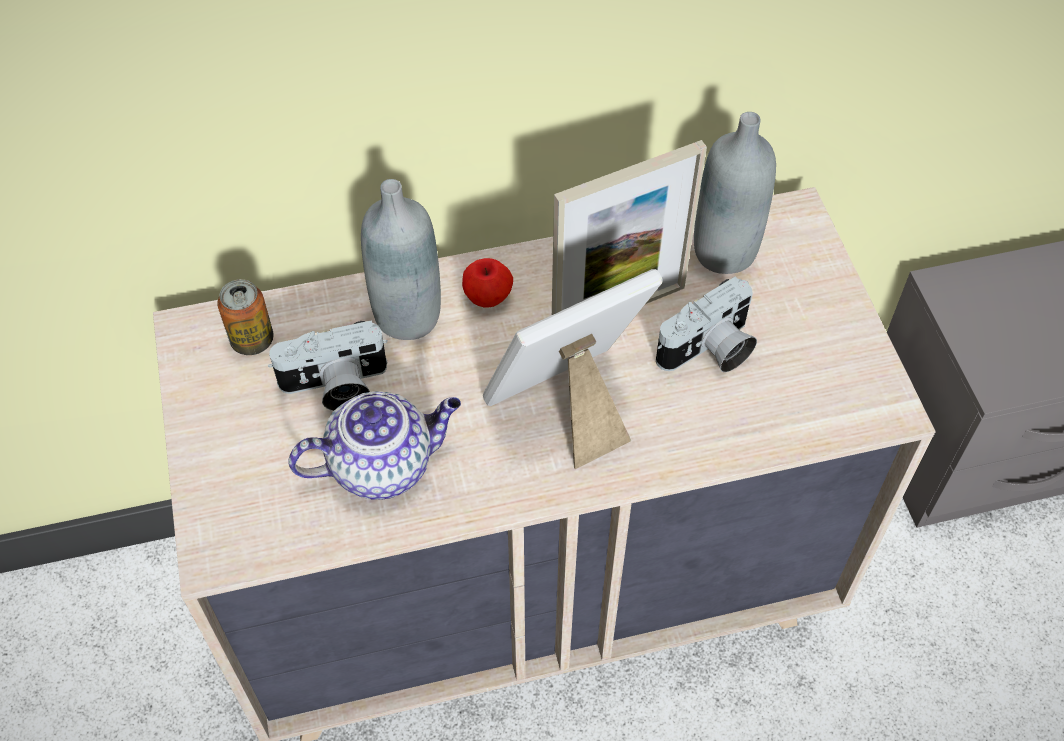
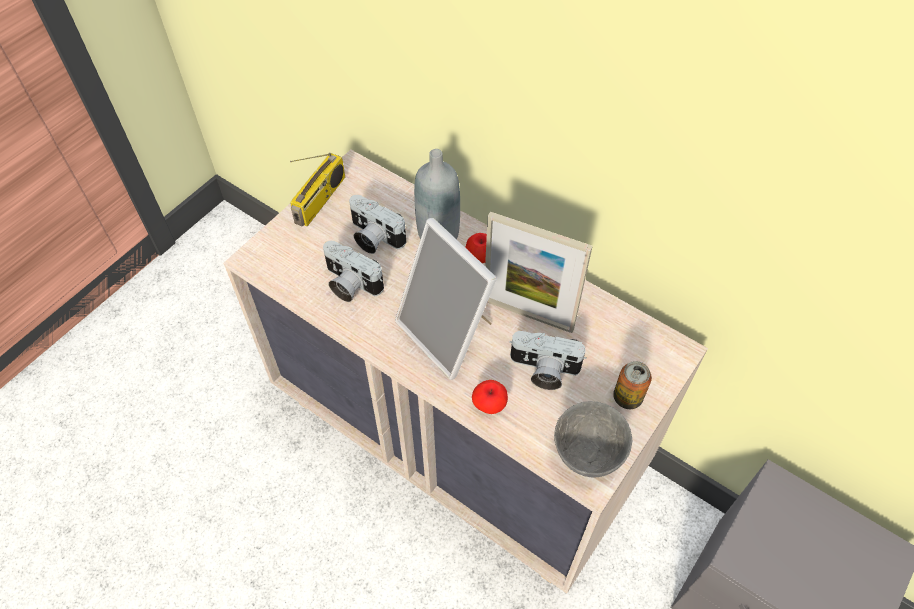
camera: 50 degrees right, 0 degrees up
(204, 405) = (320, 200): none -> radio
(252, 340) = (369, 191): can -> can (627, 397)
(383, 464) = (349, 284): teapot -> camera
(568, 408) = (448, 333): picture frame -> picture frame turned 150 degrees counterclockwise
(708, 437) = (489, 404): none -> apple
(724, 251) = (615, 335): grey bottle -> none
(857, 389) = (588, 455): none -> grey bowl

